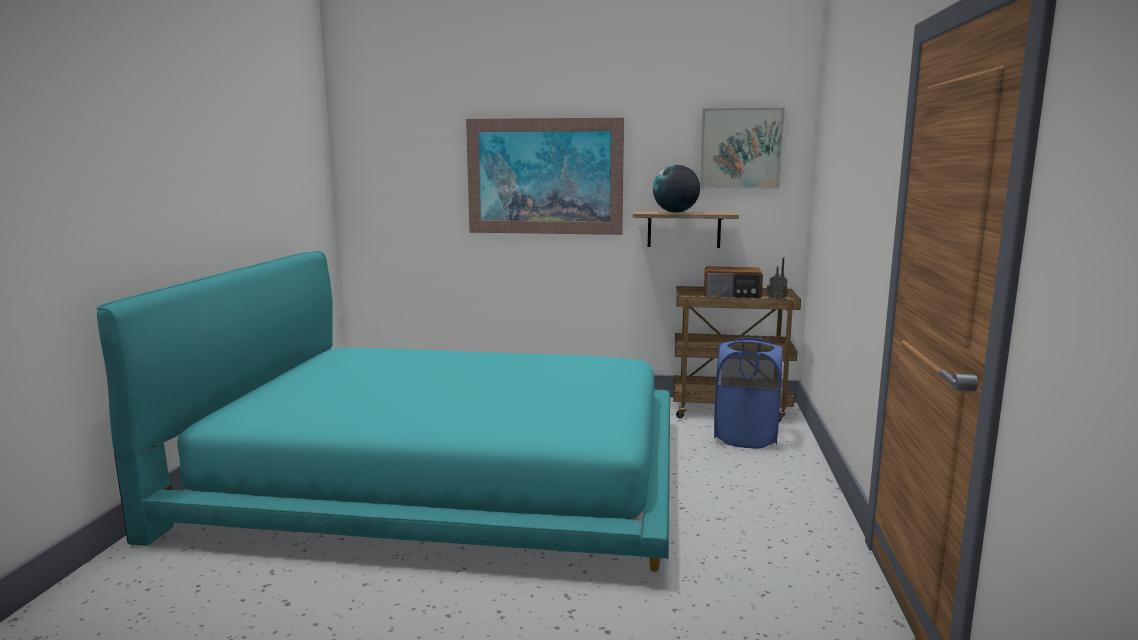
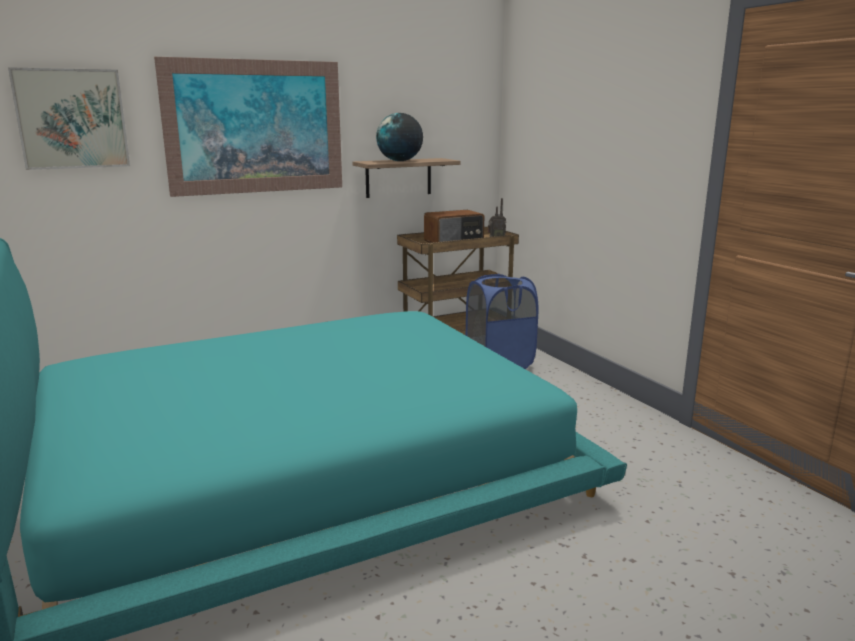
camera: 35 degrees left, 5 degrees up
(740, 149) = (444, 97): picture -> picture (72, 119)

